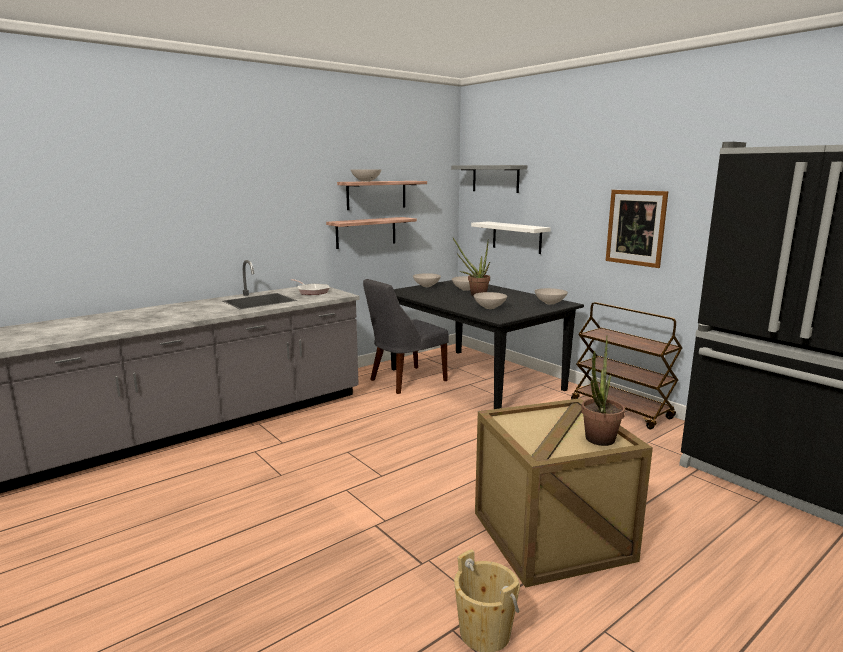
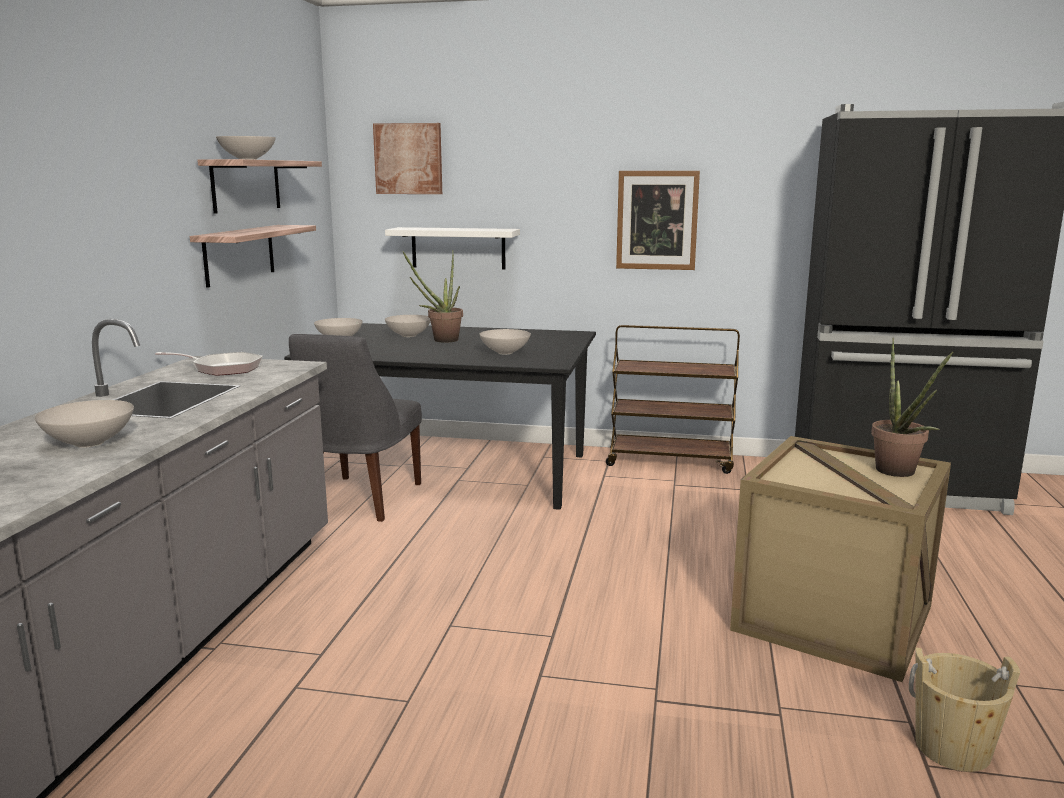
camera: 40 degrees left, 0 degrees up
(495, 178) = (408, 159): grey shelf -> picture
(549, 303) = (558, 336): white bowl -> white bowl (88, 443)

